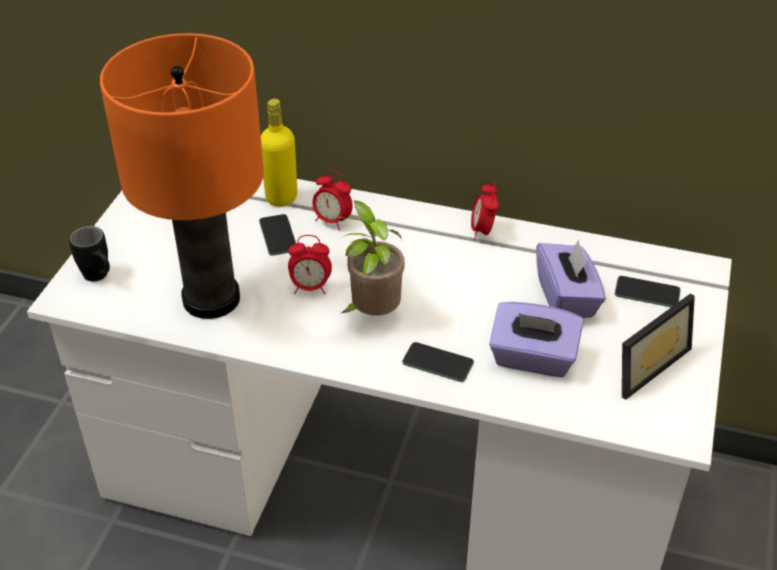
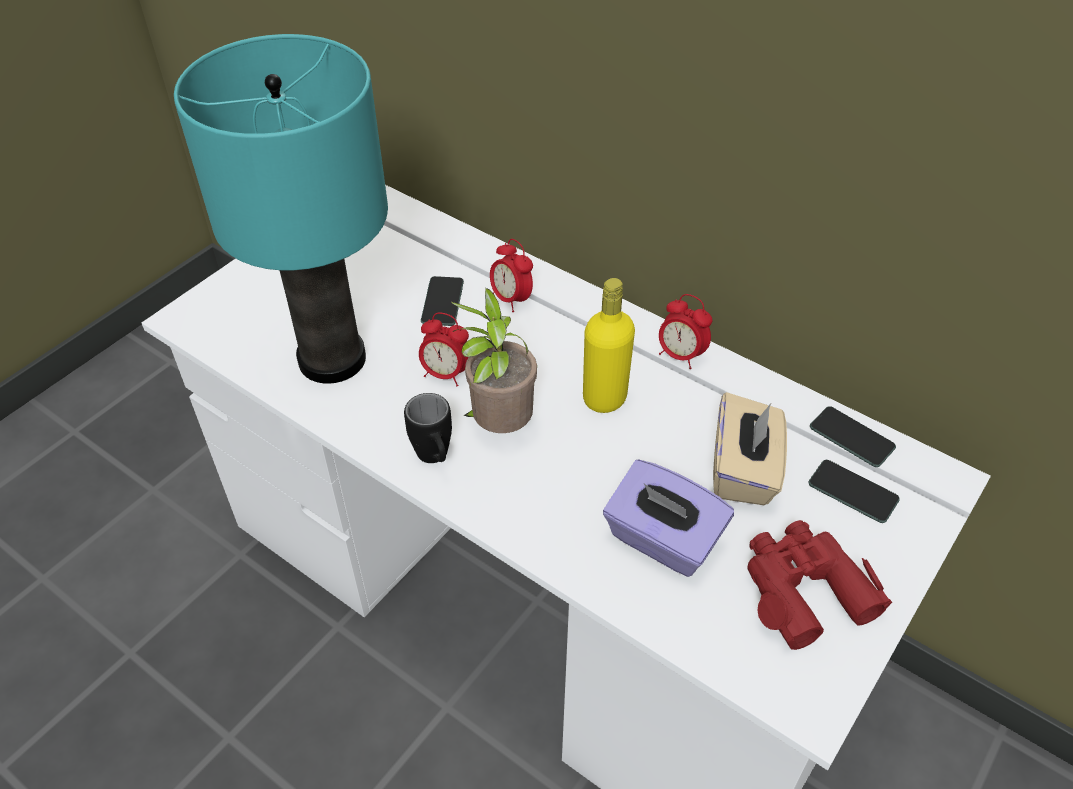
camera: 20 degrees right, 5 degrees up
(100, 278) = (232, 304): black mug -> black mug (435, 459)
(210, 299) = (331, 359): orange table lamp -> turquoise table lamp
(281, 197) = (469, 257): yellow bottle -> yellow bottle (604, 398)
(437, 363) = (544, 511): phone -> phone (851, 437)
(482, 231) = (680, 355): alarm clock -> alarm clock turned 75 degrees counterclockwise
(566, 298) = (744, 471): purple tissue box -> beige tissue box
(643, 363) = (803, 589): picture frame -> red binoculars

